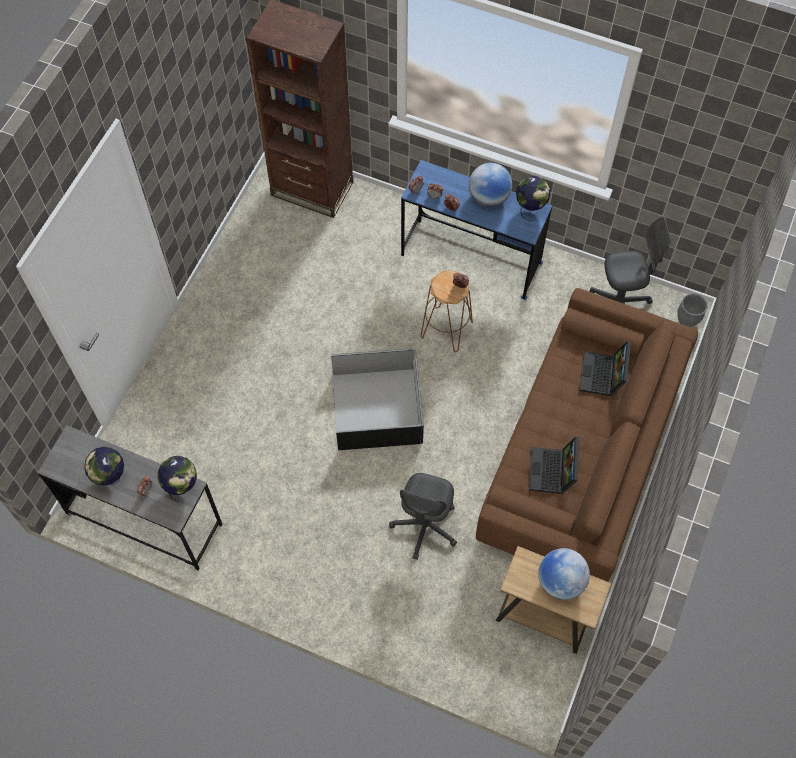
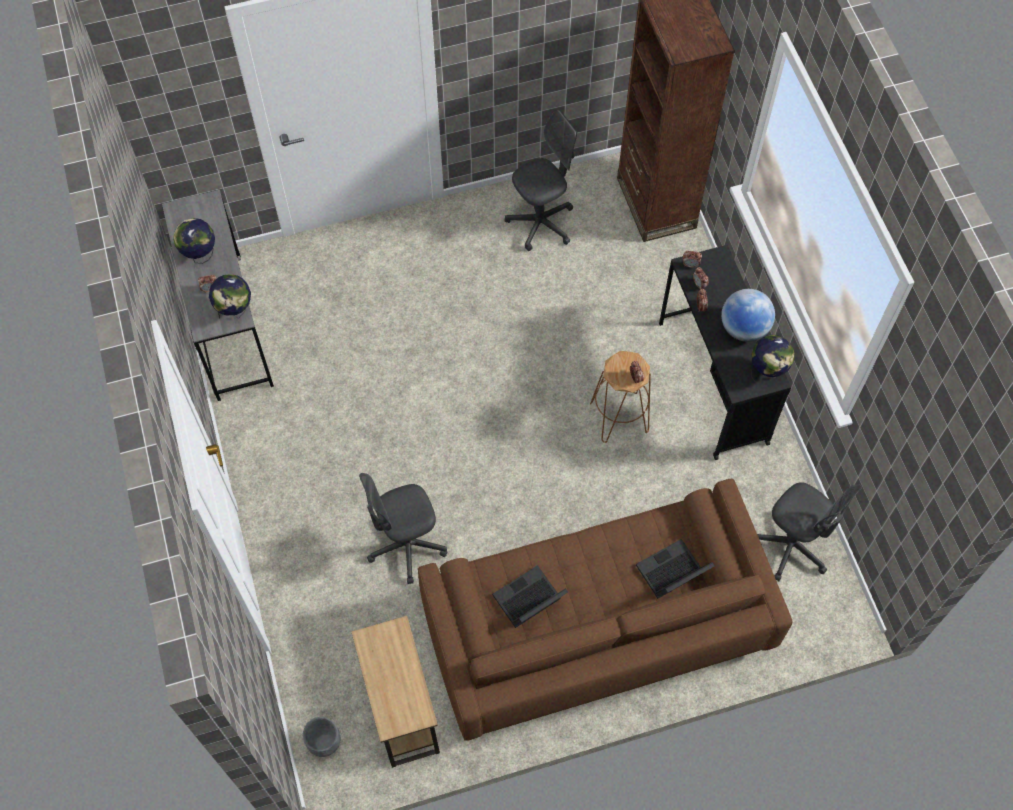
camera: 50 degrees right, 0 degrees up
(260, 264) = (541, 223): none -> grey office chair
(376, 407) = (488, 419): black storage box -> none
(471, 259) = (713, 382): blue desk -> black desk
(560, 581) = (402, 678): globe -> none
(687, 321) = (835, 622): grey planter -> grey planter (324, 744)

